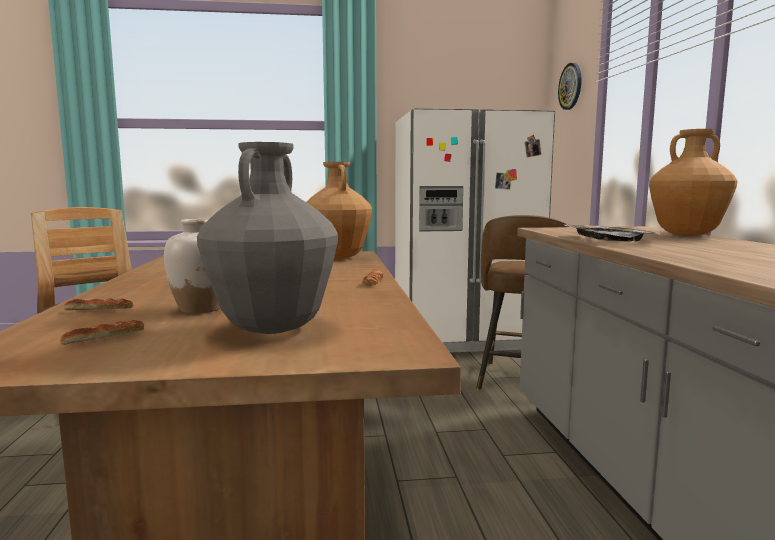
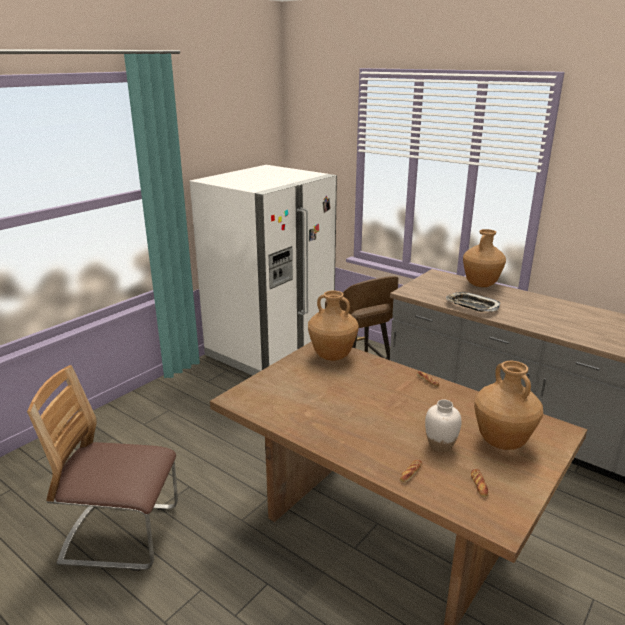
camera: 45 degrees left, 15 degrees up
(272, 329) = (502, 442): grey vase -> brown vase
(570, 86) = (319, 140): wall clock -> none

